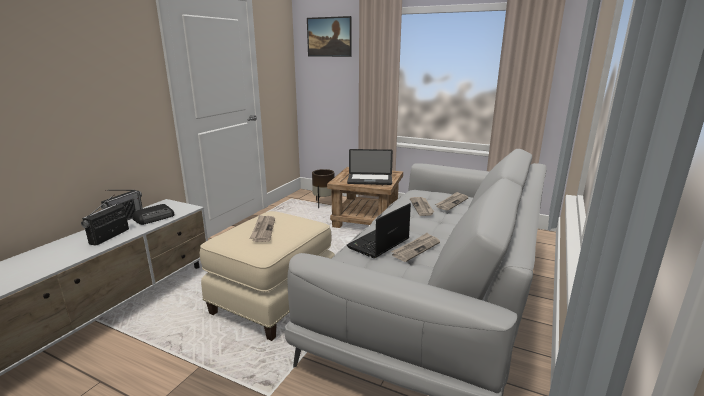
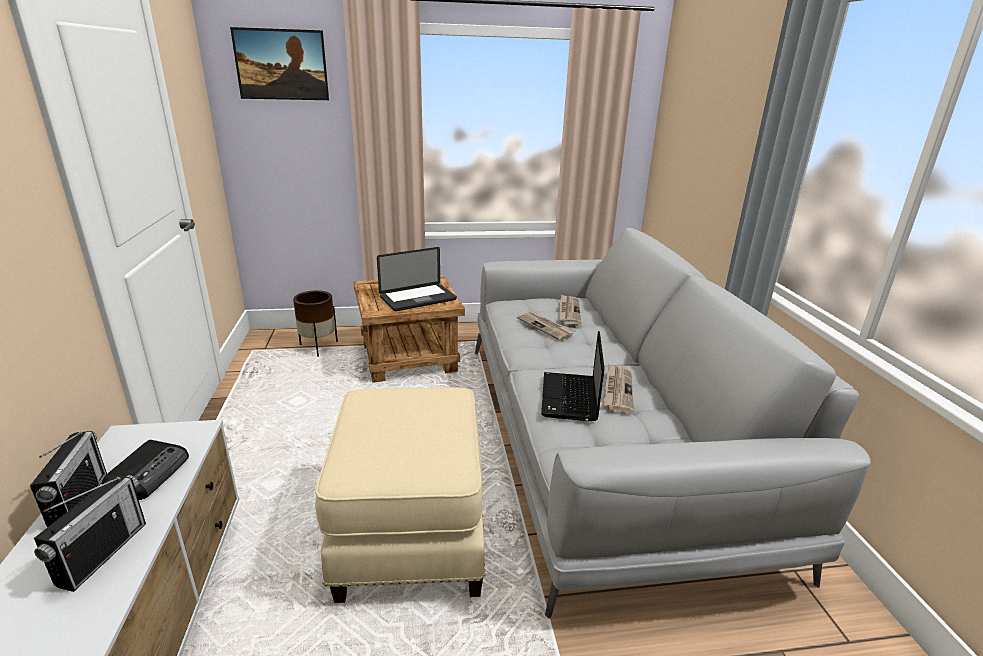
camera: 35 degrees left, 5 degrees up
(110, 236) = (102, 553): radio -> radio turned 150 degrees counterclockwise
(263, 229) = (401, 429): newspaper -> none

